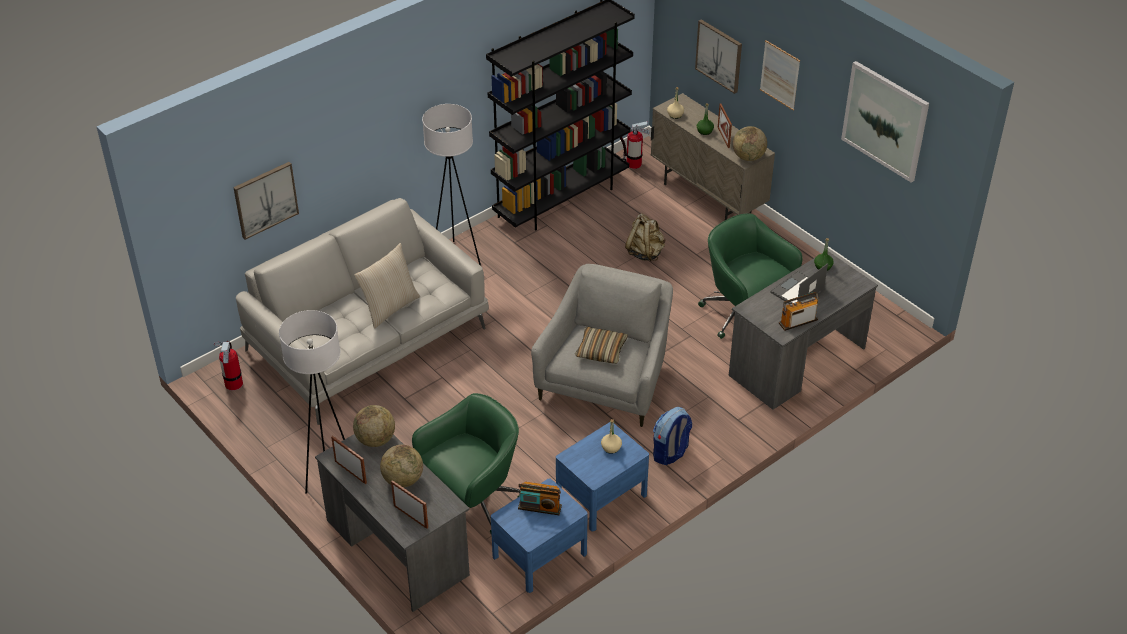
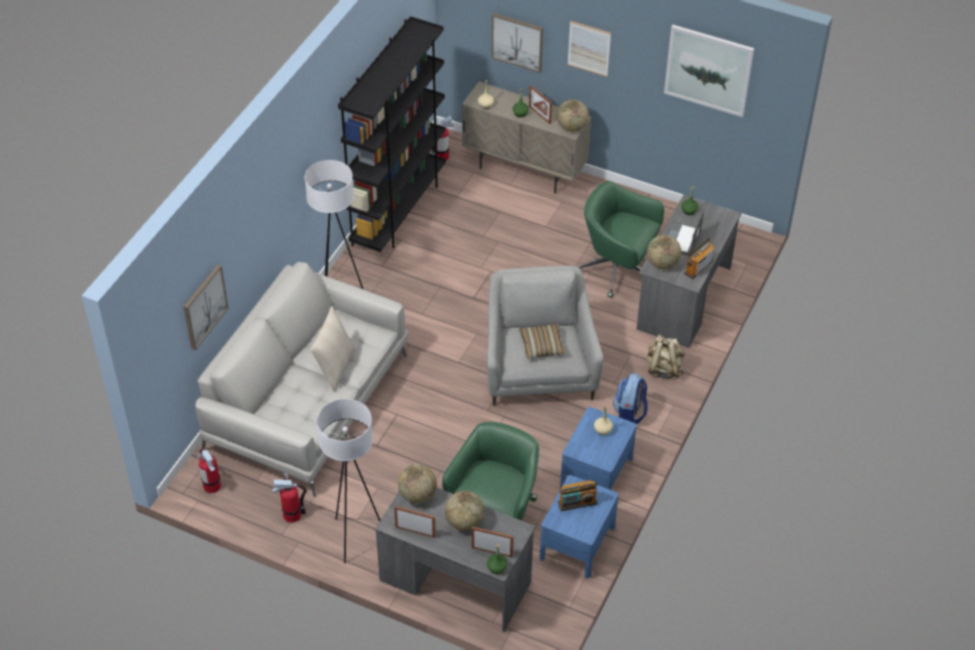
camera: 25 degrees left, 5 degrees up
(287, 433) = (292, 515): none -> fire extinguisher
(405, 533) = (497, 568): none -> green bottle
(645, 252) = (501, 239): beige backpack -> beige backpack (663, 368)
(762, 307) = (662, 264): none -> globe

